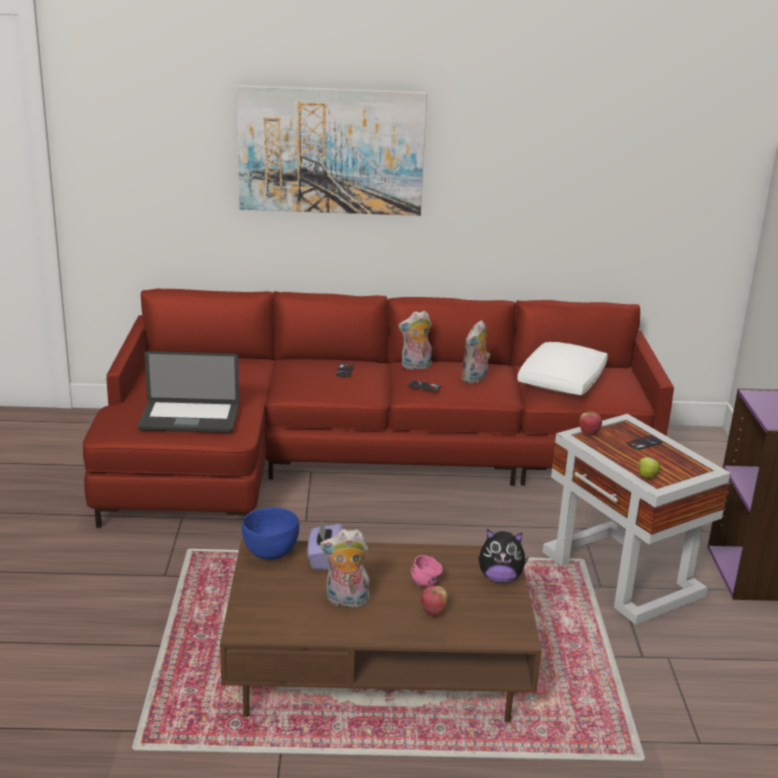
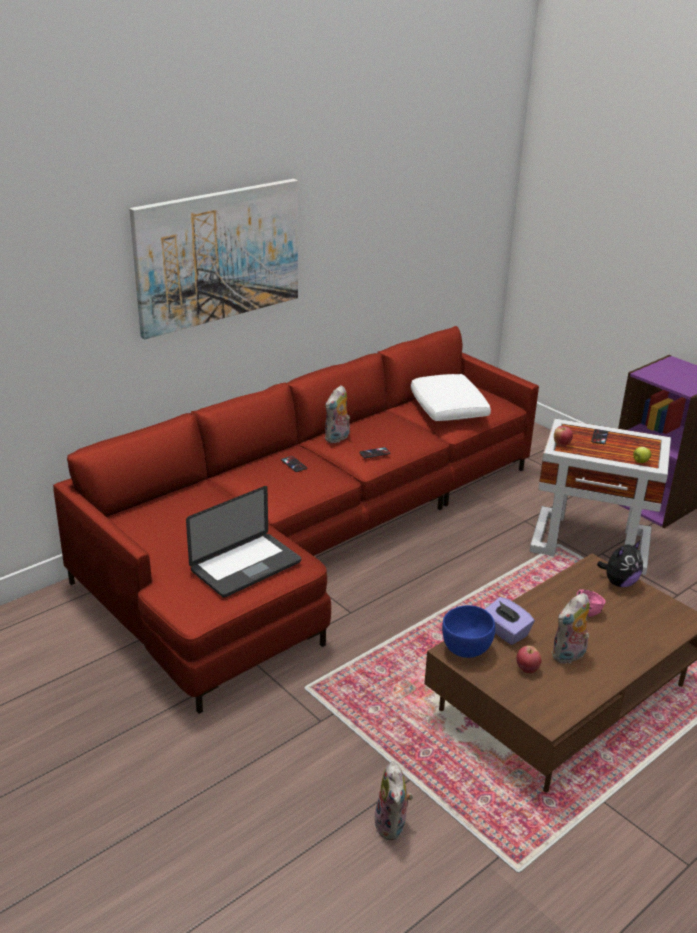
camera: 40 degrees left, 5 degrees up
(433, 612) = (626, 631): apple -> apple (527, 669)
(475, 379) = (396, 431): plush toy -> plush toy (392, 825)

